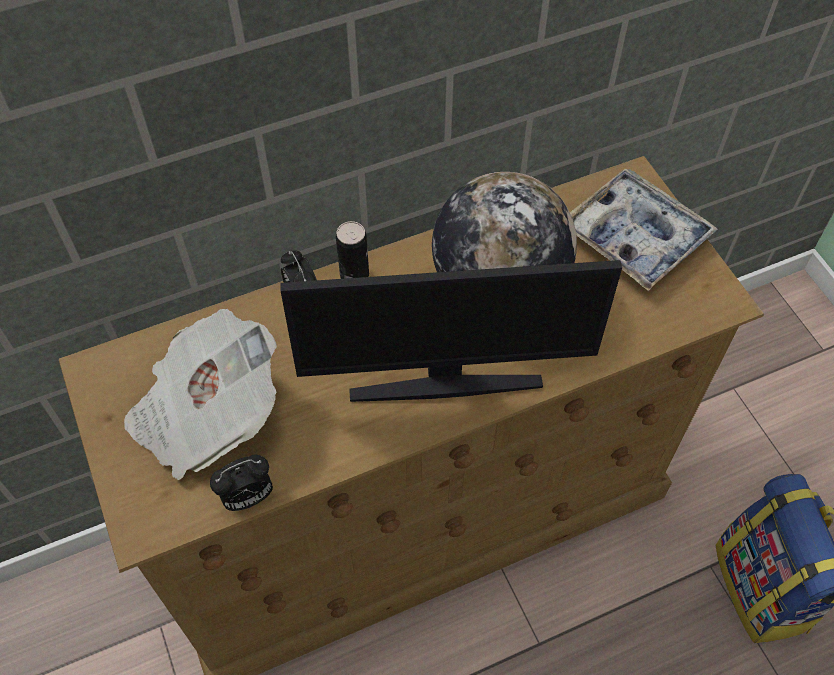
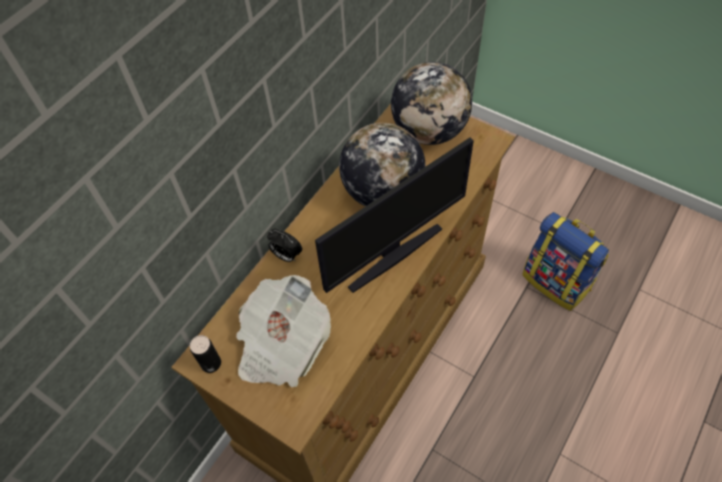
camera: 30 degrees left, 0 degrees up
(247, 497) = (338, 373): alarm clock -> none
(354, 274) = (303, 227): can -> can (211, 363)
(634, 237) = (429, 131): tray -> globe

